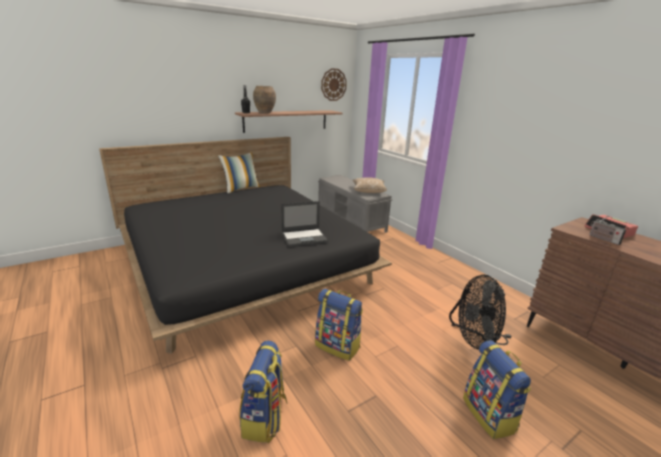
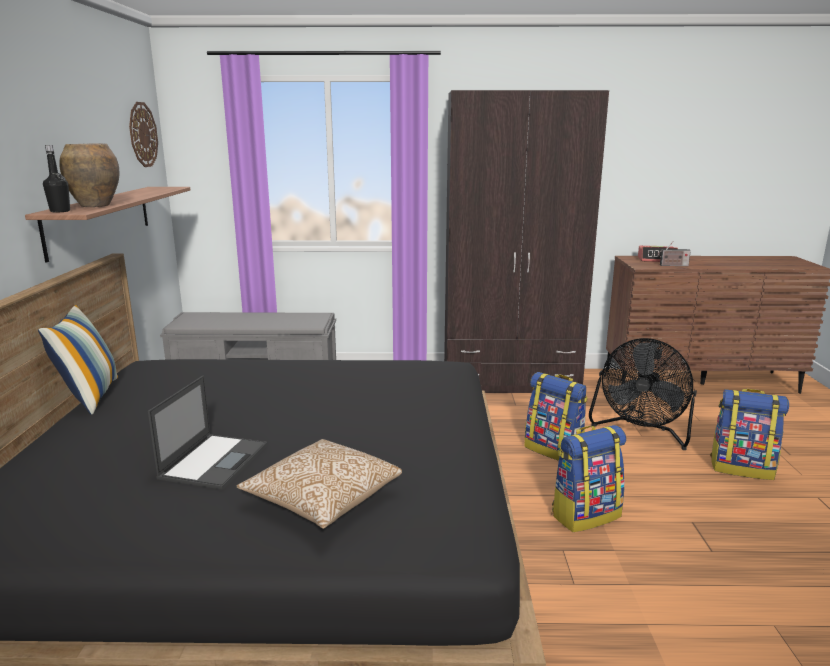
camera: 55 degrees left, 5 degrees down
(265, 418) = (706, 626): backpack -> backpack (554, 450)
(304, 237) = (423, 398): laptop -> laptop (215, 461)
(368, 191) = (293, 317): pillow -> pillow (323, 499)
(465, 279) = (510, 381): none -> brown wardrobe

